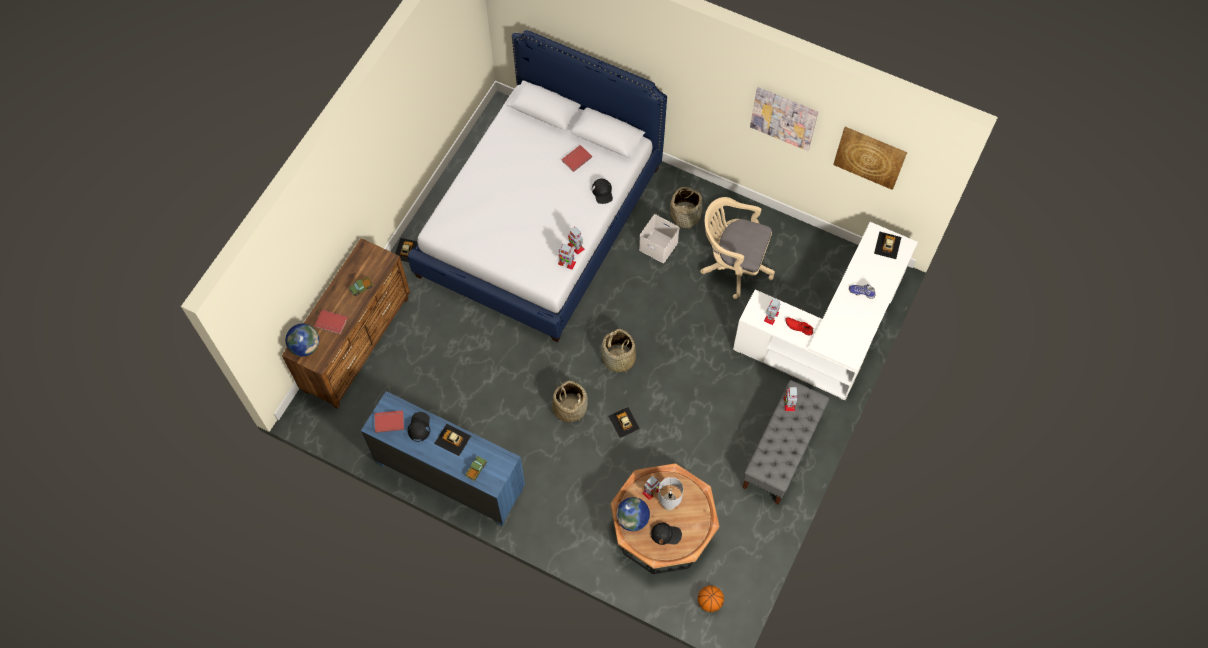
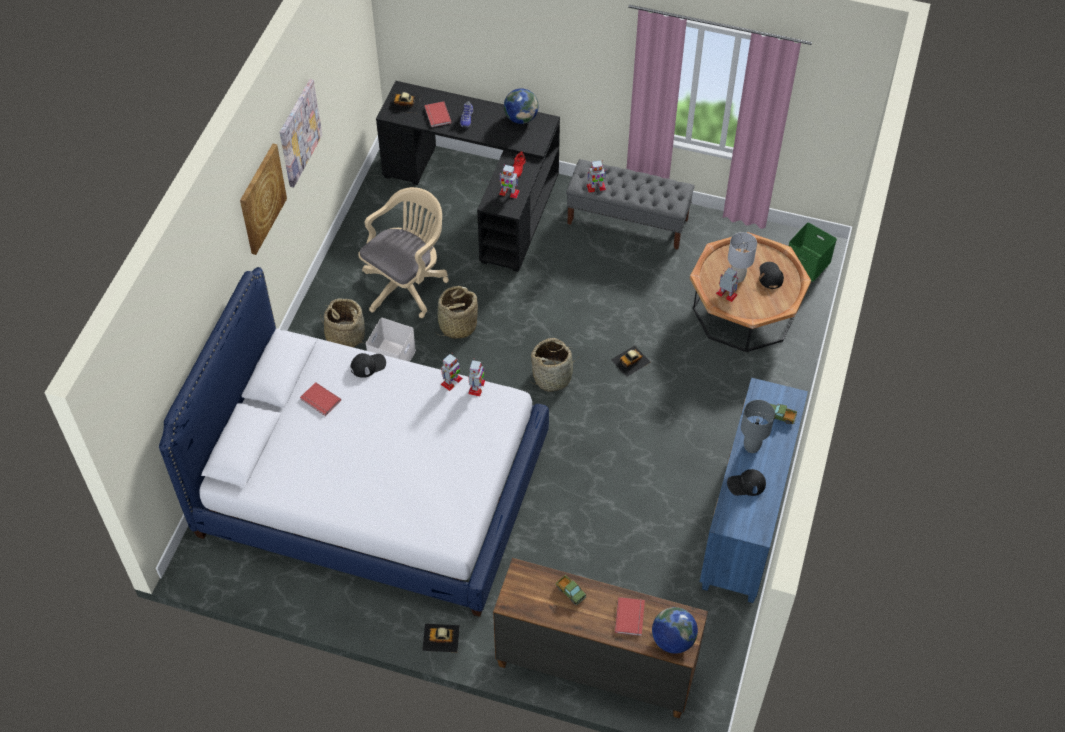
camera: 100 degrees left, 10 degrees down
(389, 421) = (748, 518): red book -> red book (437, 115)
(452, 440) = (752, 447): toy car -> grey table lamp
(569, 408) = (626, 415): basket -> basket (457, 325)
(632, 519) = (763, 306): globe -> globe (521, 118)
(709, 602) = (808, 263): basketball -> green storage box
(733, 264) = (407, 284): beige office chair -> beige office chair turned 150 degrees counterclockwise
(829, 334) = (481, 194): white desk -> black desk
(870, 157) = (340, 64): picture -> picture (261, 198)

